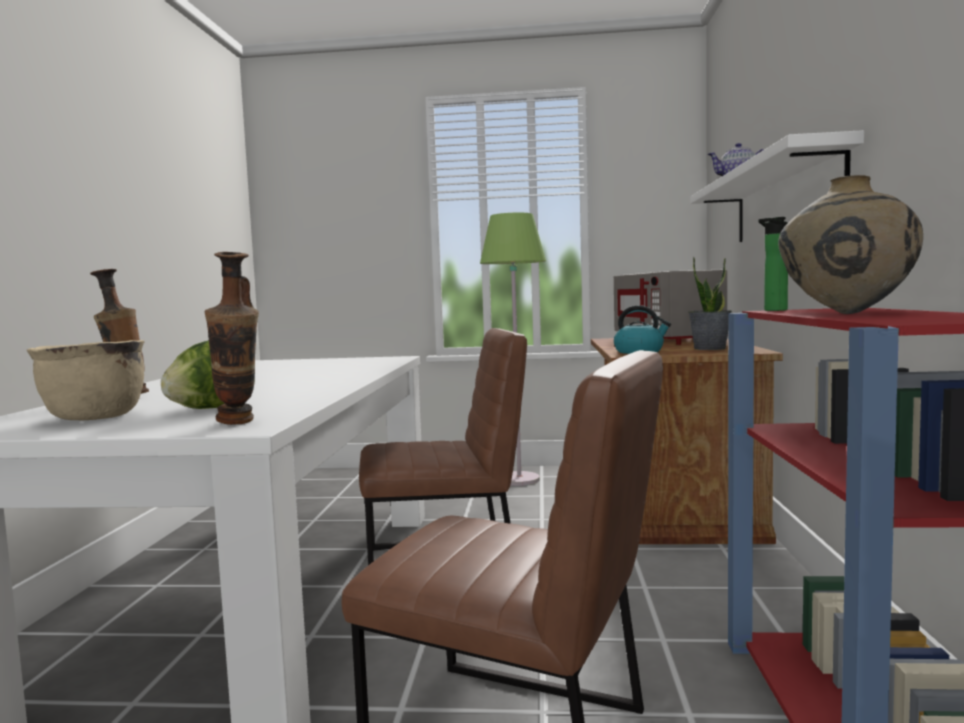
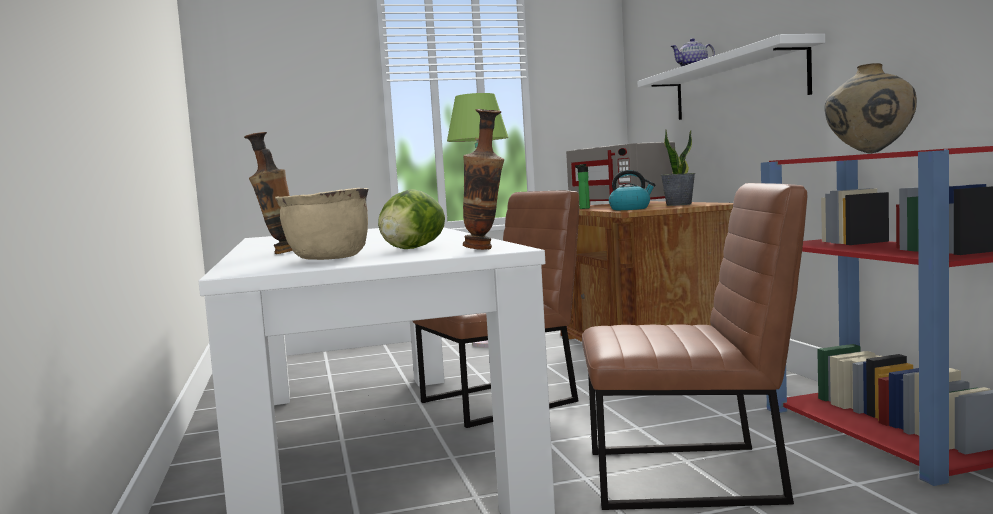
camera: 20 degrees left, 0 degrees up
(773, 310) = (796, 158): bottle -> bottle (583, 208)

